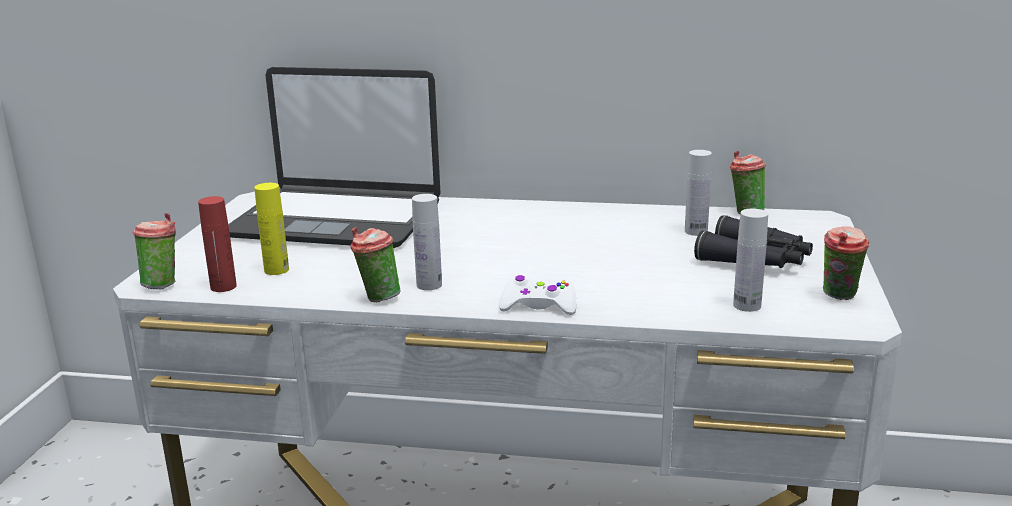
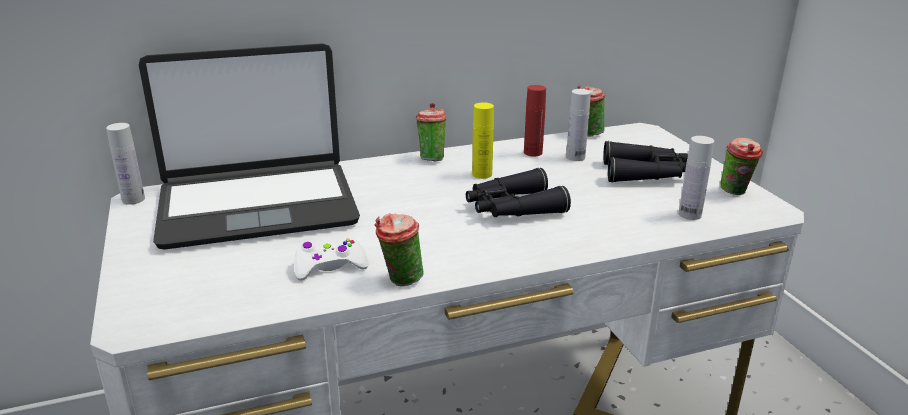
camera: 30 degrees left, 5 degrees up
(162, 284) = (150, 323): cup -> cup (431, 158)
(223, 287) = (226, 308): red bottle -> red bottle (533, 152)
(276, 270) = (261, 275): yellow bottle -> yellow bottle (482, 174)
(429, 285) = (430, 255): white bottle -> white bottle (133, 199)
(539, 306) = (546, 253): white game controller -> white game controller (329, 266)
(560, 263) = (512, 208): none -> black binoculars

